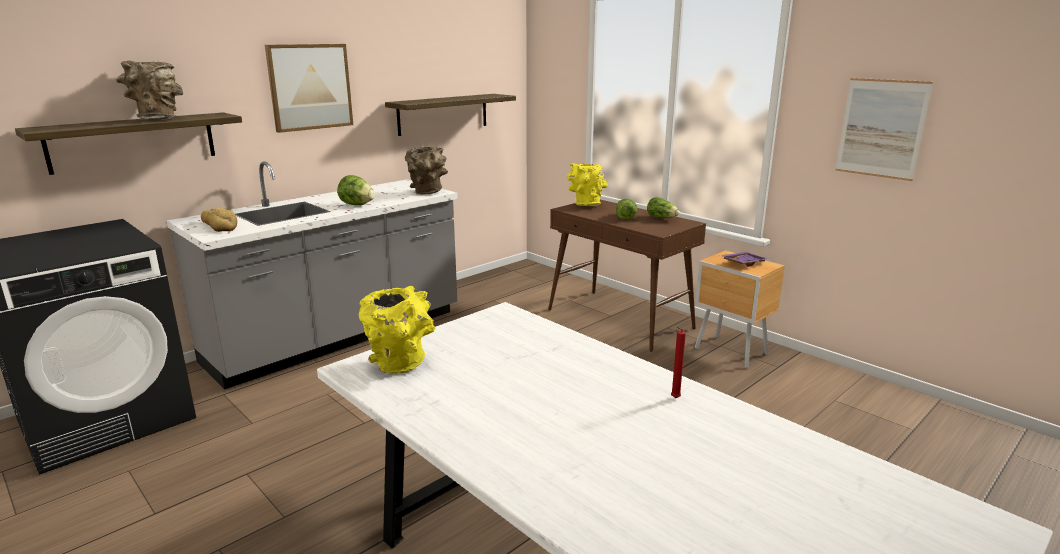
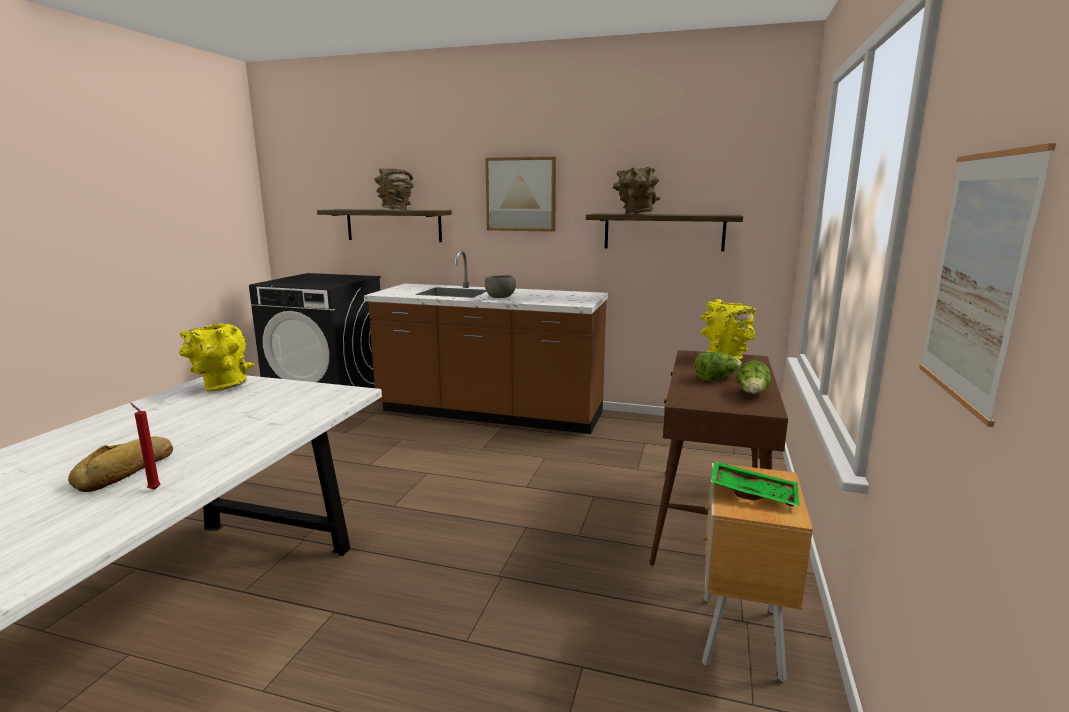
camera: 60 degrees right, 5 degrees down
(220, 225) = (404, 290): bread -> bread (128, 471)
(338, 337) = (489, 413): grey counter -> brown counter
(356, 205) = (500, 298): lettuce -> grey bowl
(427, 192) = (573, 302): brown vase -> brown vase (635, 214)
(743, 263) = (753, 493): purple tray -> green tray

